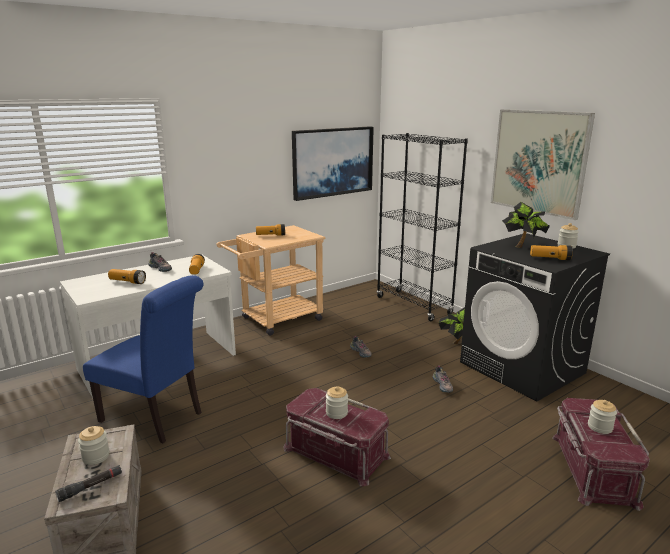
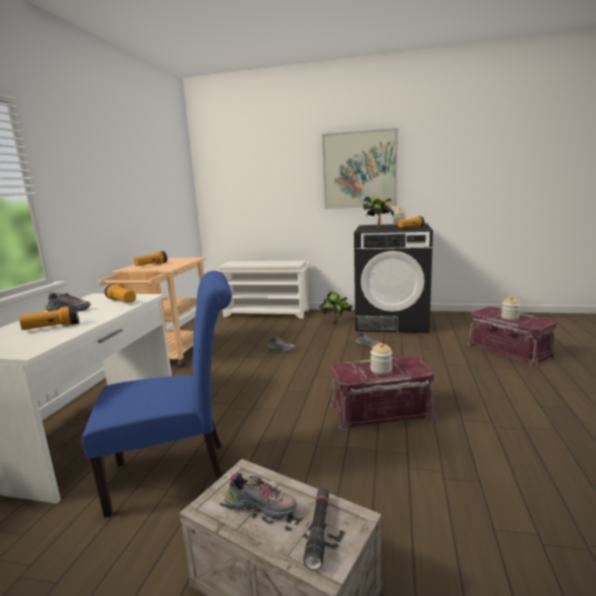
camera: 40 degrees left, 5 degrees down
(96, 456) = (262, 506): jar -> shoe
(332, 162) = (169, 195): picture -> none
(414, 305) = (267, 313): black bookcase -> white shoe rack

